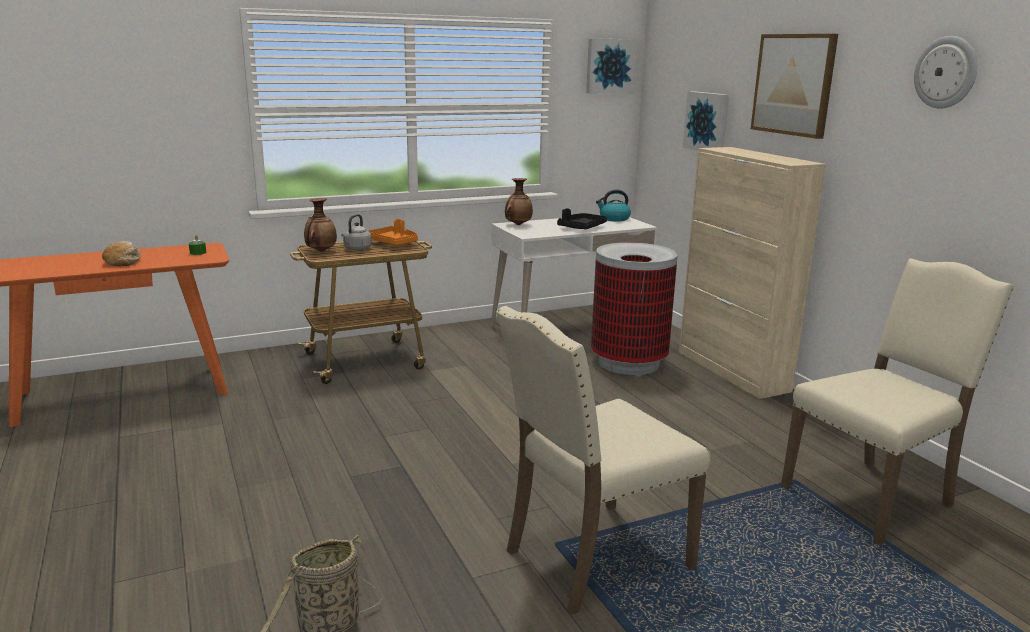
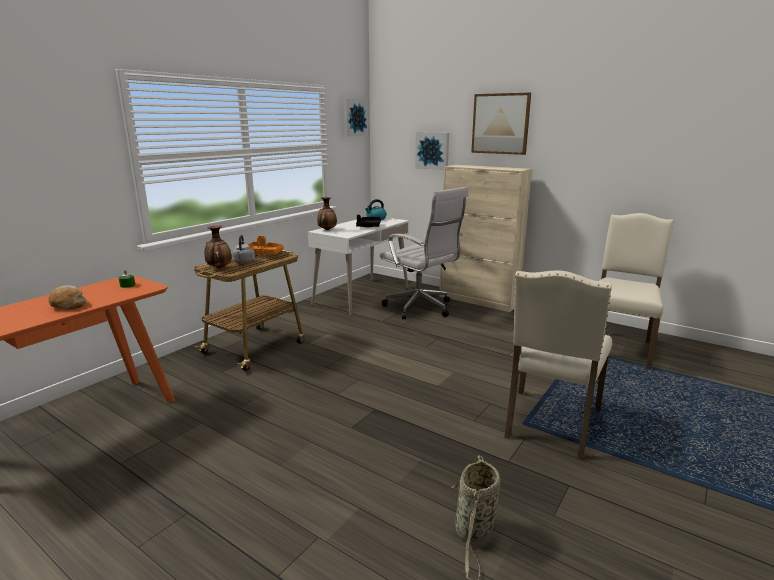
camera: 30 degrees left, 0 degrees up
(628, 363) = (421, 308): trash can -> white office chair
(946, 72) = (607, 112): wall clock -> none

